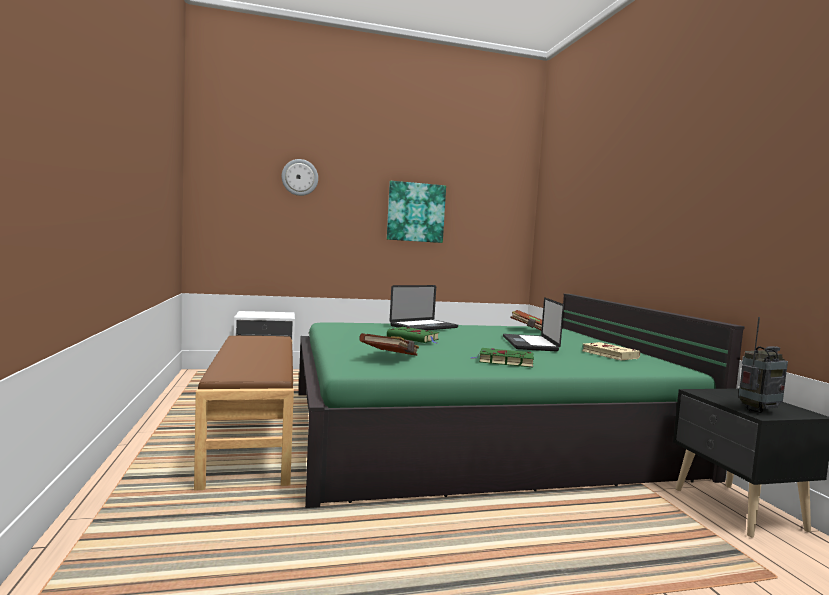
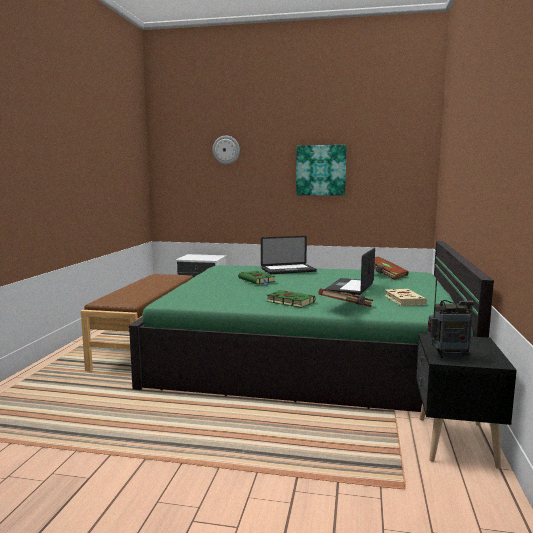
camera: 25 degrees right, 5 degrees up
(391, 358) = (207, 295): brown book -> brown book (346, 308)

